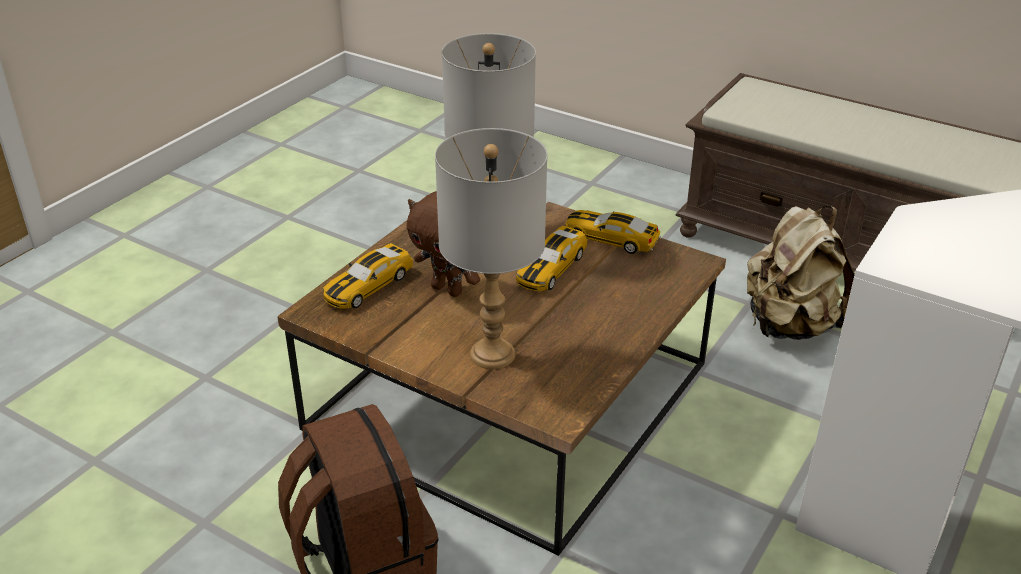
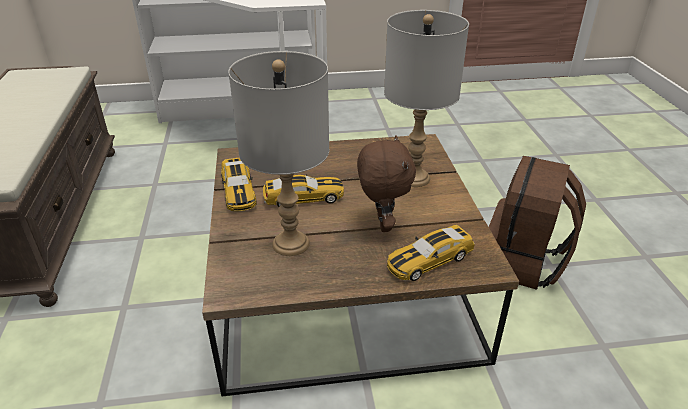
camera: 130 degrees left, 0 degrees up
(368, 286) = (429, 260): toy car -> toy car turned 150 degrees clockwise
(789, 325) = (157, 215): beige backpack -> none

